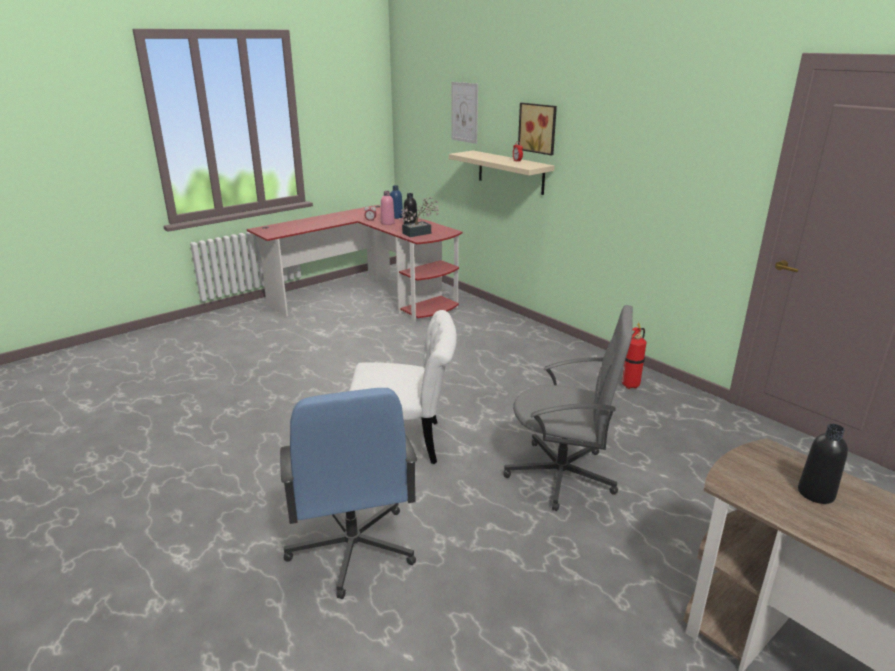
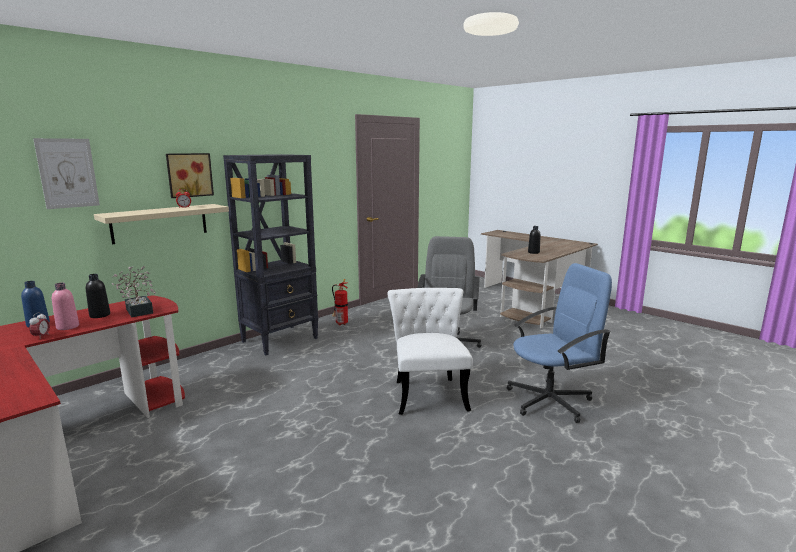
camera: 95 degrees left, 10 degrees down
(562, 349) = (280, 340): none -> black bookcase

